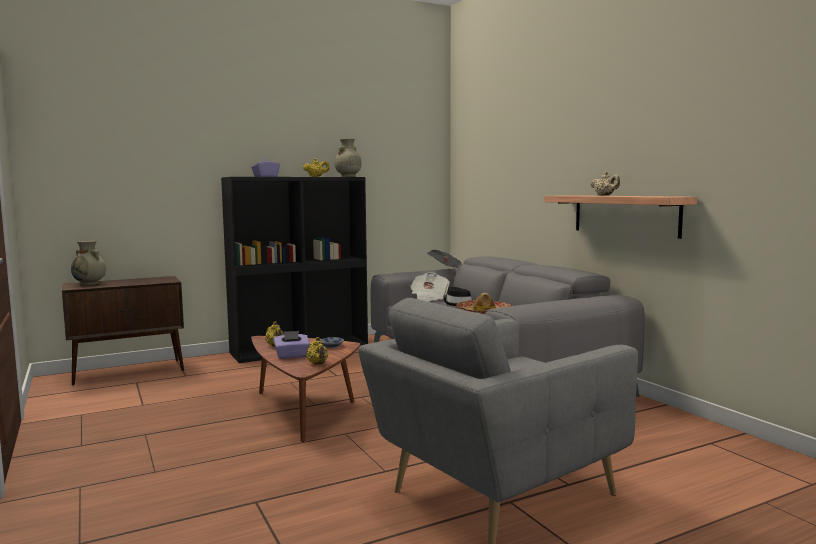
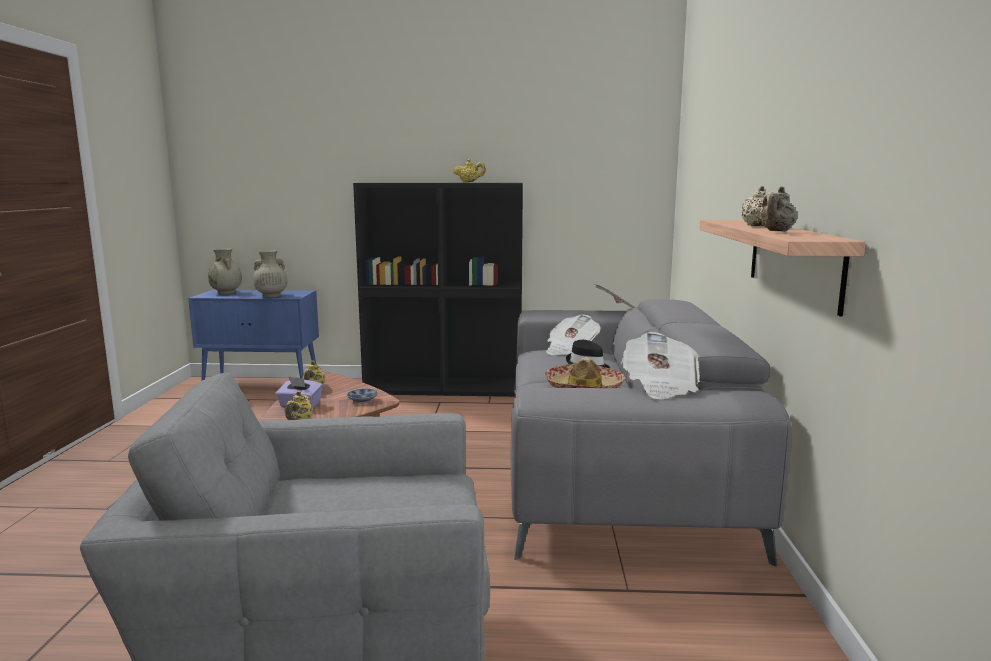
camera: 30 degrees right, 5 degrees up
(129, 372) = (263, 386): brown cabinet -> blue cabinet
(265, 176) = (407, 182): purple tissue box -> none
(348, 177) = (504, 182): beige vase -> beige vase (271, 296)
(565, 298) = (659, 387): none -> newspaper
(633, 196) = (776, 231): none -> beige teapot

